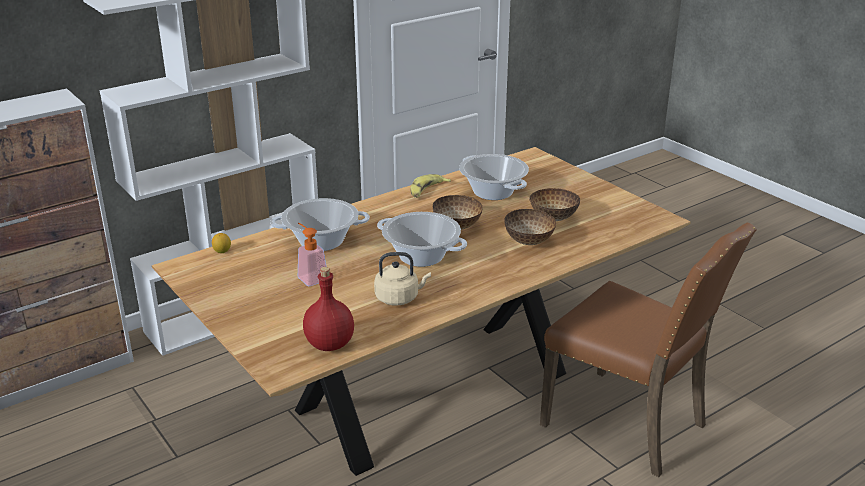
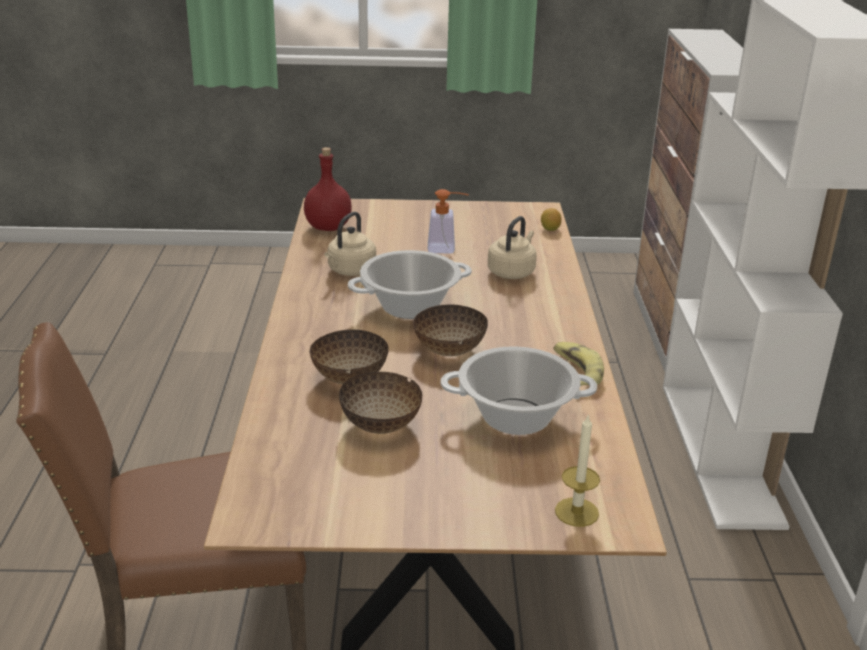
camera: 125 degrees right, 0 degrees up
(321, 242) = (512, 272): cooking pot -> beige kettle
(539, 164) = (576, 512): none -> candle

